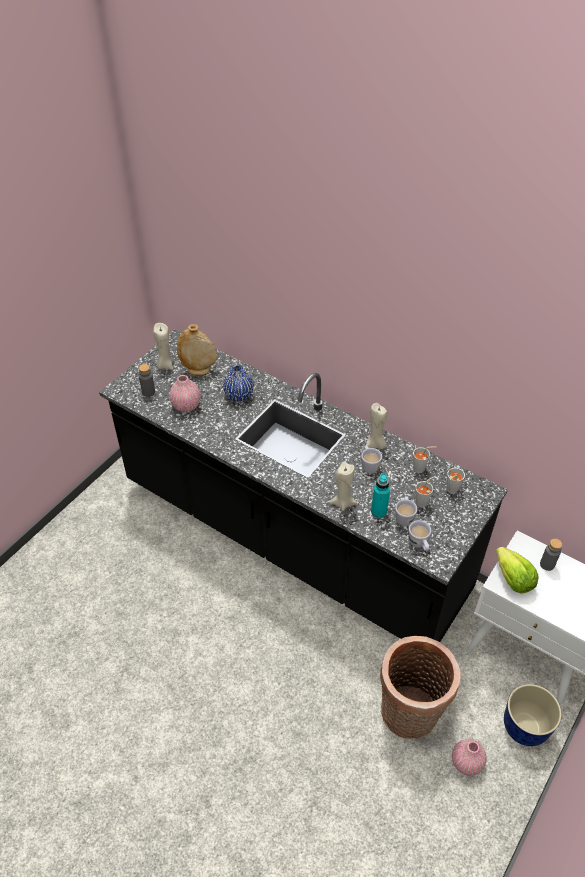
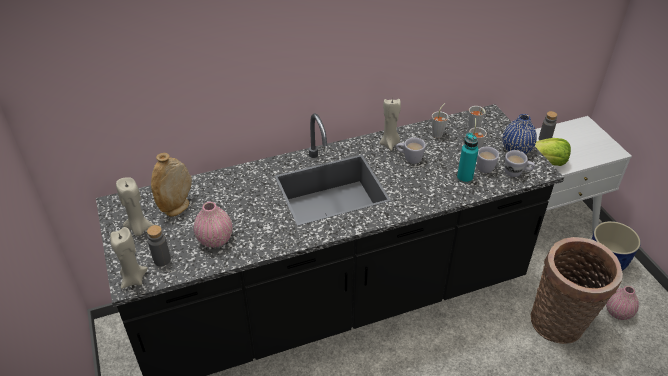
camera: 55 degrees left, 5 degrees down
(239, 395) = (243, 196): blue vase -> blue vase (516, 149)
(343, 503) = (438, 193): beige candle -> beige candle (133, 279)

